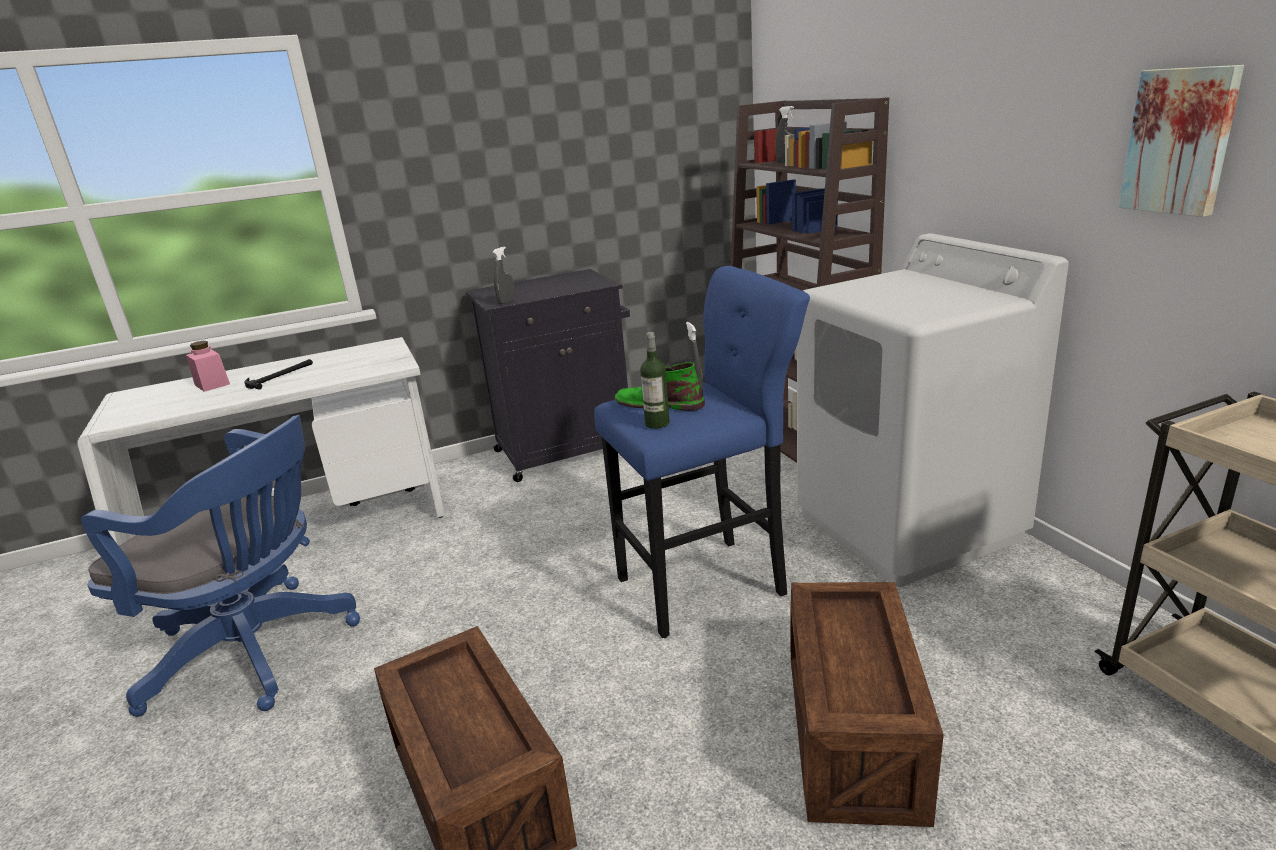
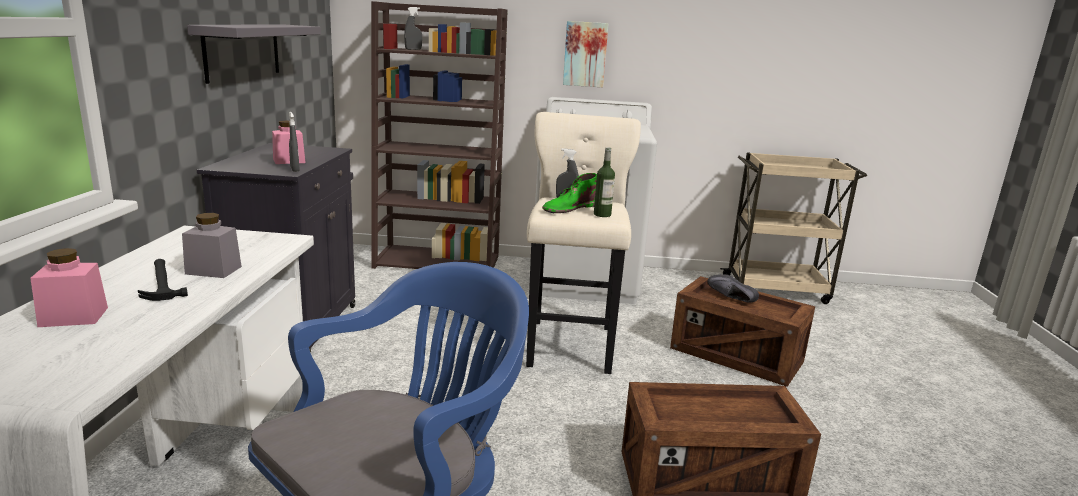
camera: 65 degrees left, 5 degrees down
(312, 376) = (213, 270): none -> grey jar
(533, 292) = (289, 161): none -> pink jar
(552, 180) = (242, 51): none -> grey shelf
(708, 583) = (571, 343): blue stool -> beige stool
(848, 633) = (730, 298): none -> black shoe
(1180, 141) = (700, 44): picture -> picture (585, 54)

